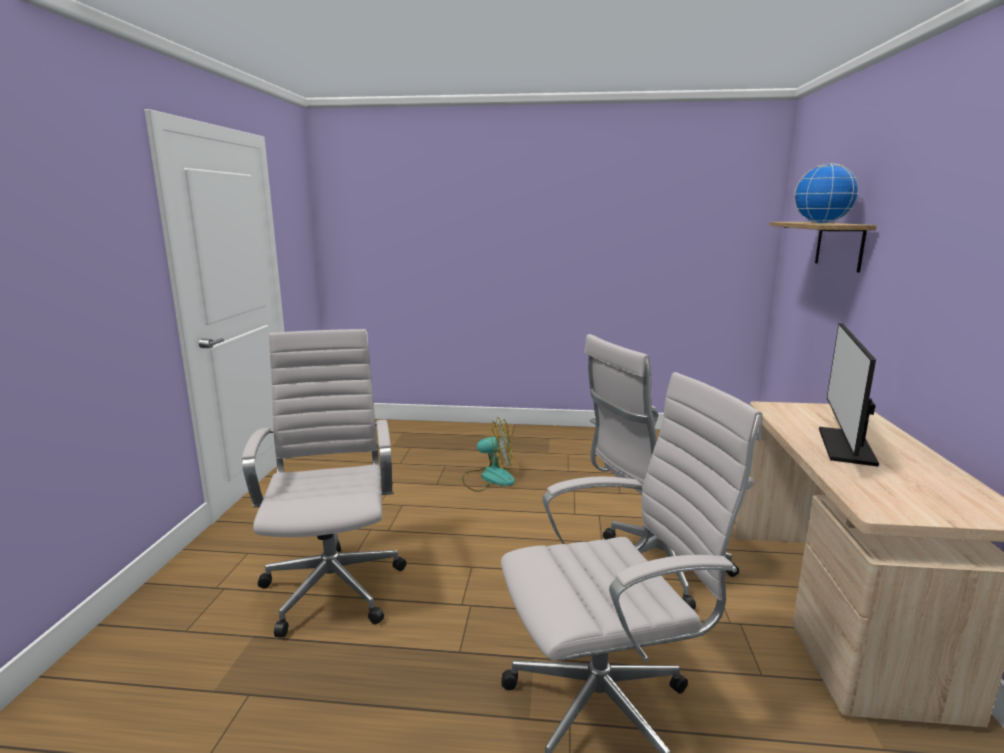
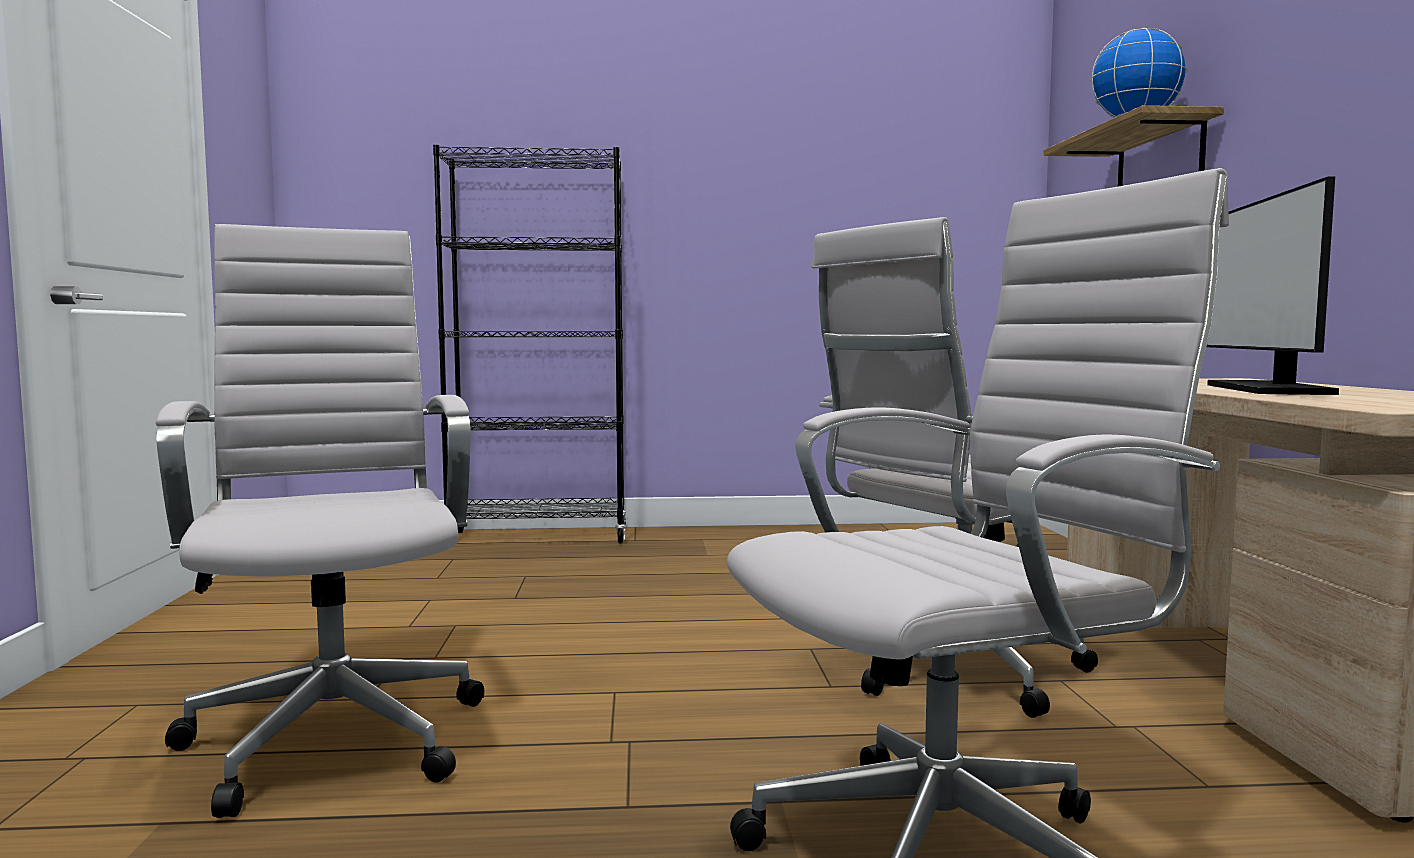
camera: 10 degrees left, 10 degrees down
(459, 431) = (539, 537): none -> black bookcase
(489, 478) = (611, 586): fan -> none

